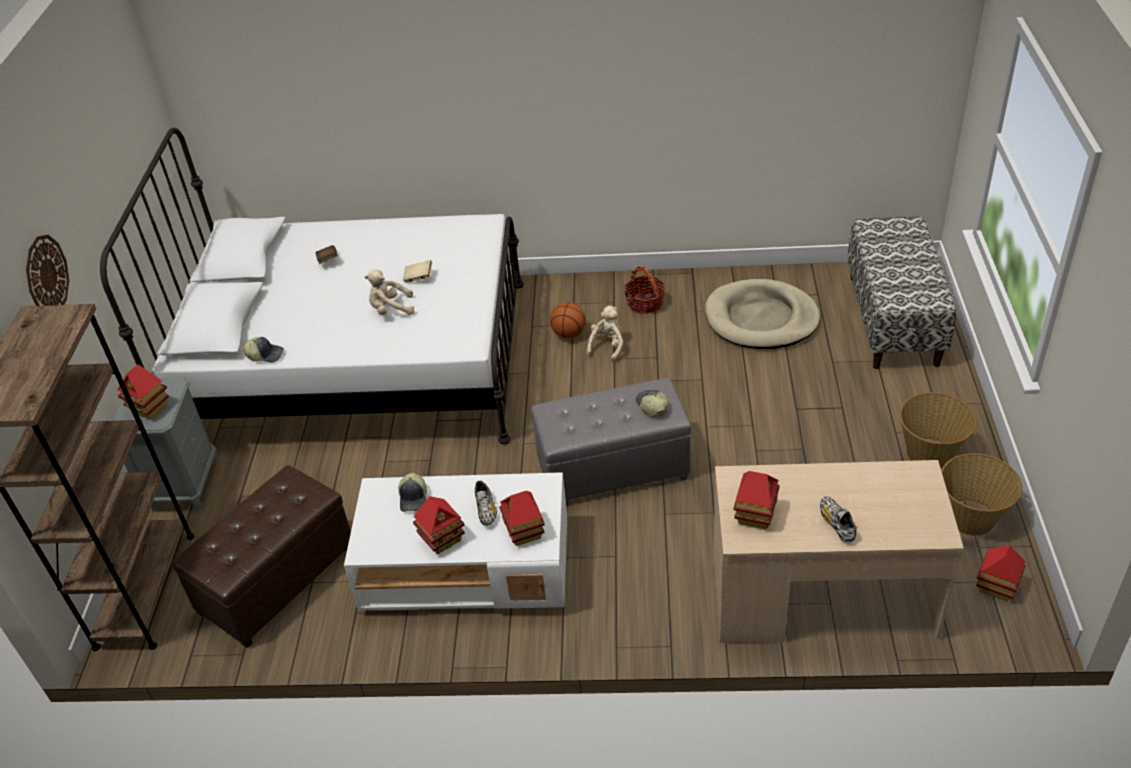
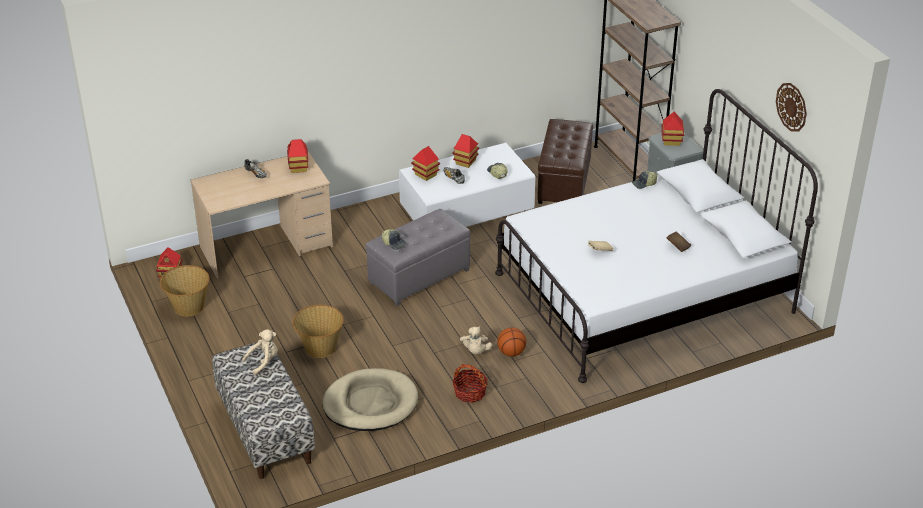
camera: 150 degrees right, 5 degrees down
(46, 275) = (701, 43): wall clock -> wall clock (791, 107)
(391, 309) = (596, 226): beige plush toy -> beige plush toy (264, 361)
(930, 454) = (219, 337): basket -> basket (320, 348)

